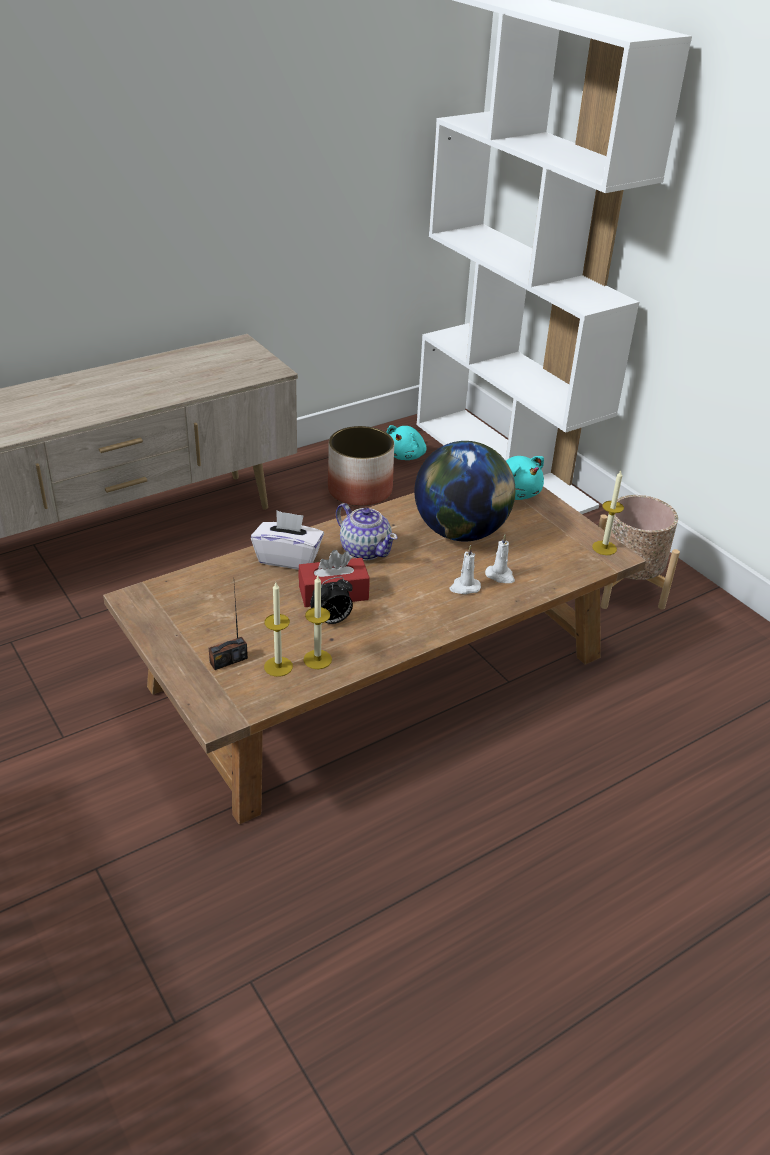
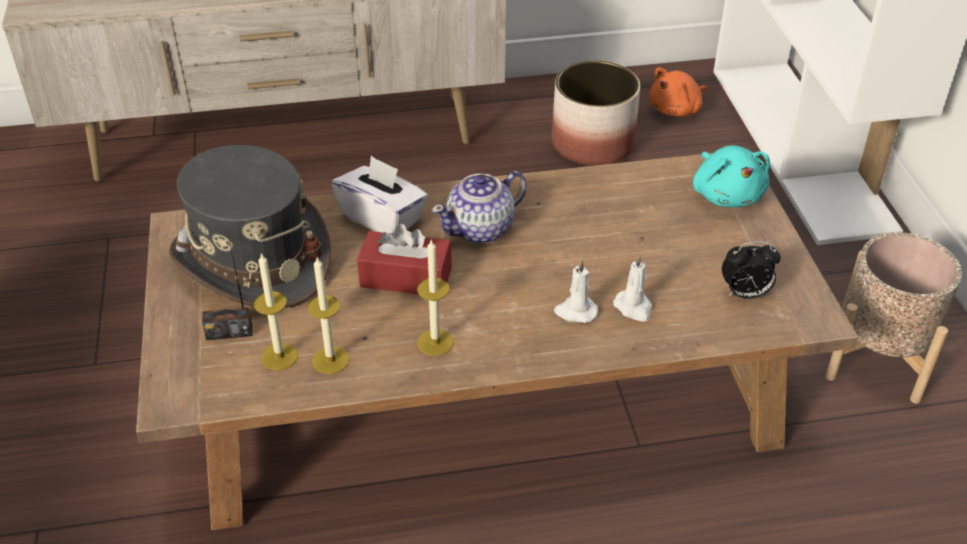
camera: 25 degrees right, 5 degrees up
(210, 608) = (252, 260): none -> grey hat
(332, 621) = (380, 314): alarm clock -> alarm clock (745, 294)
(365, 550) = (481, 229): teapot -> teapot turned 75 degrees clockwise
(406, 455) = (676, 110): turquoise plush toy -> orange plush toy
(461, 532) = (620, 233): globe -> none
(604, 548) = (806, 303): candle -> candle (435, 342)

